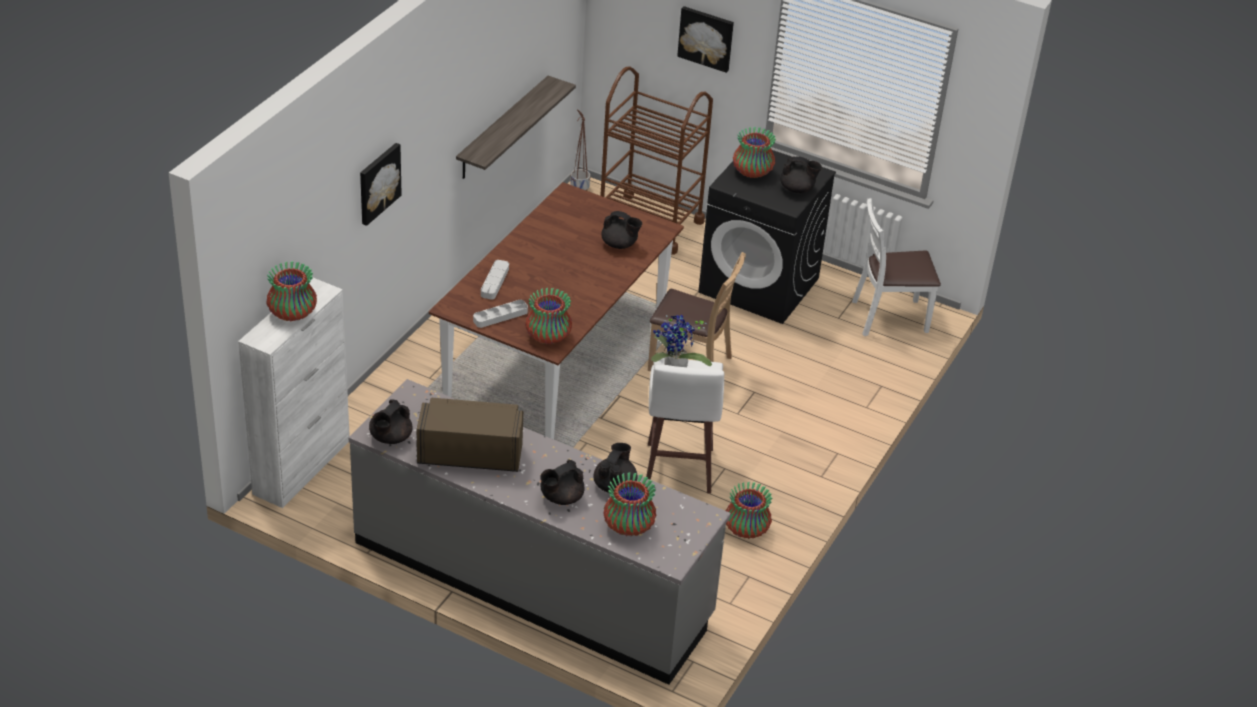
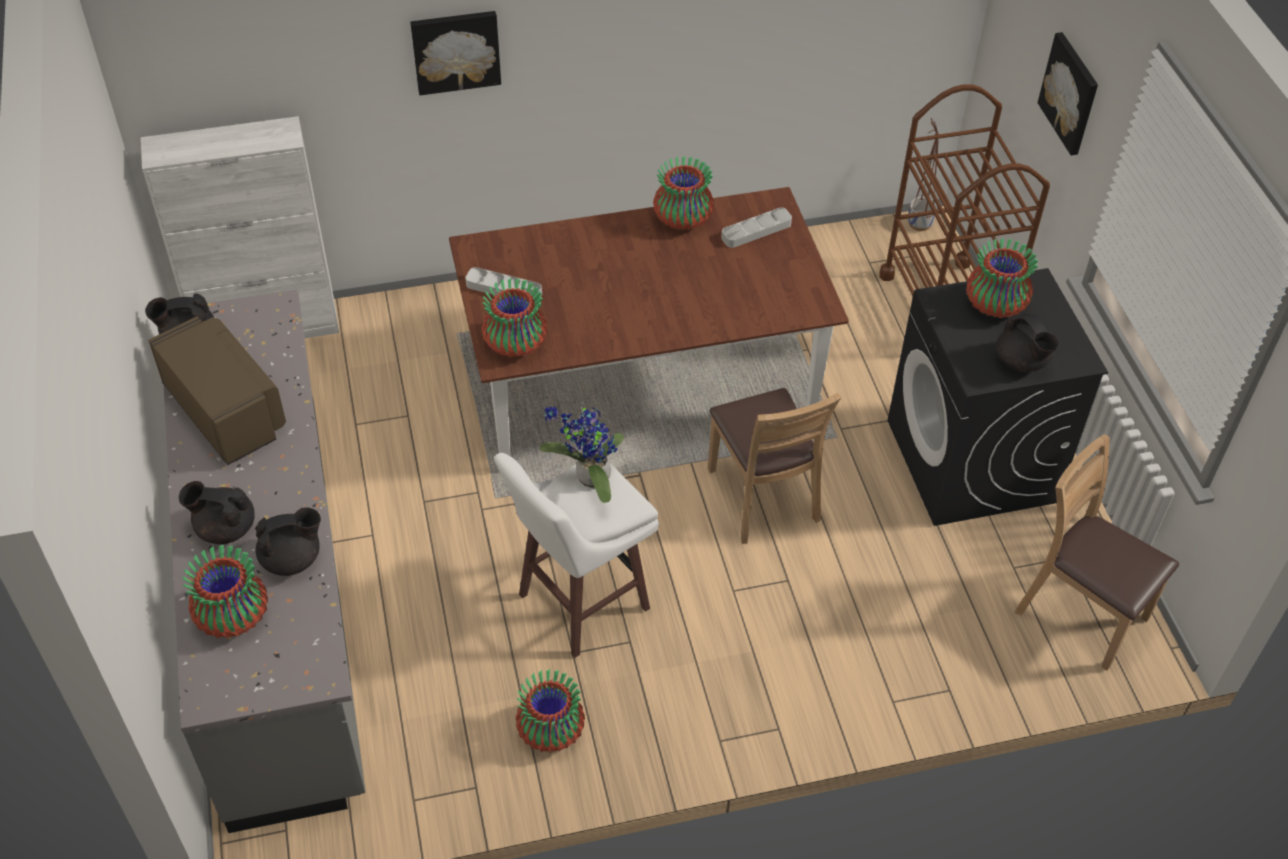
camera: 50 degrees right, 10 degrees up
(292, 313) = (224, 141): vase -> vase (682, 219)
(494, 282) = (554, 249): grey tray -> grey tray (756, 231)
(502, 128) = (760, 82): shelf -> none
(619, 244) = (743, 294): black teapot -> none
(888, 317) = (1080, 613): white chair -> brown chair

